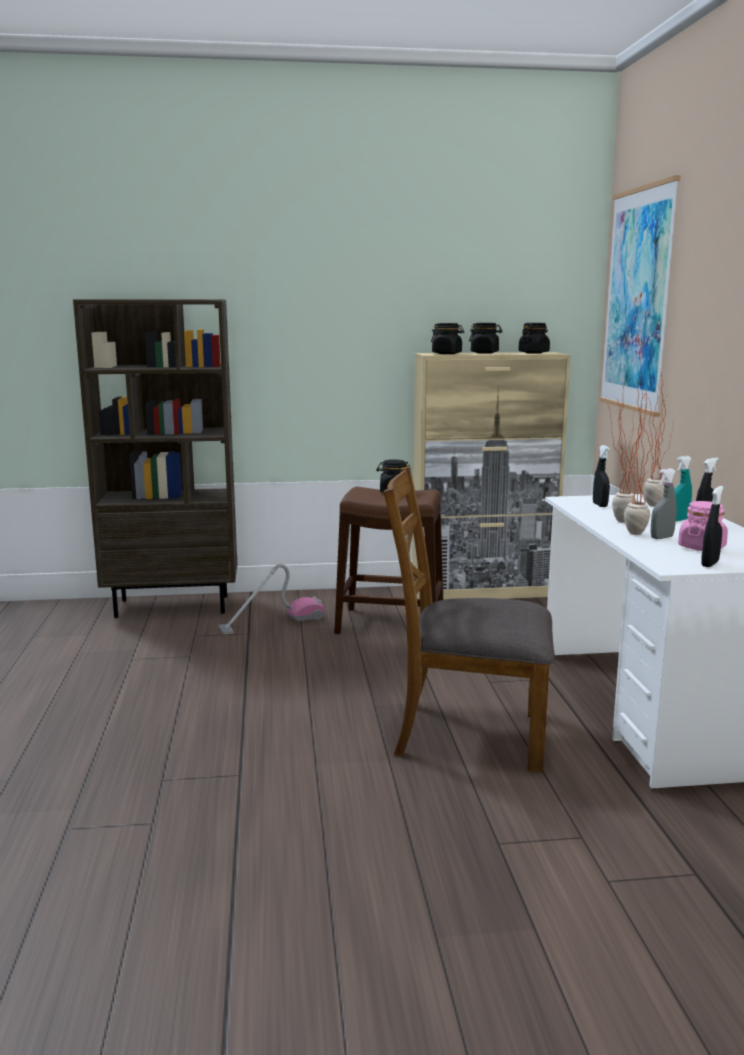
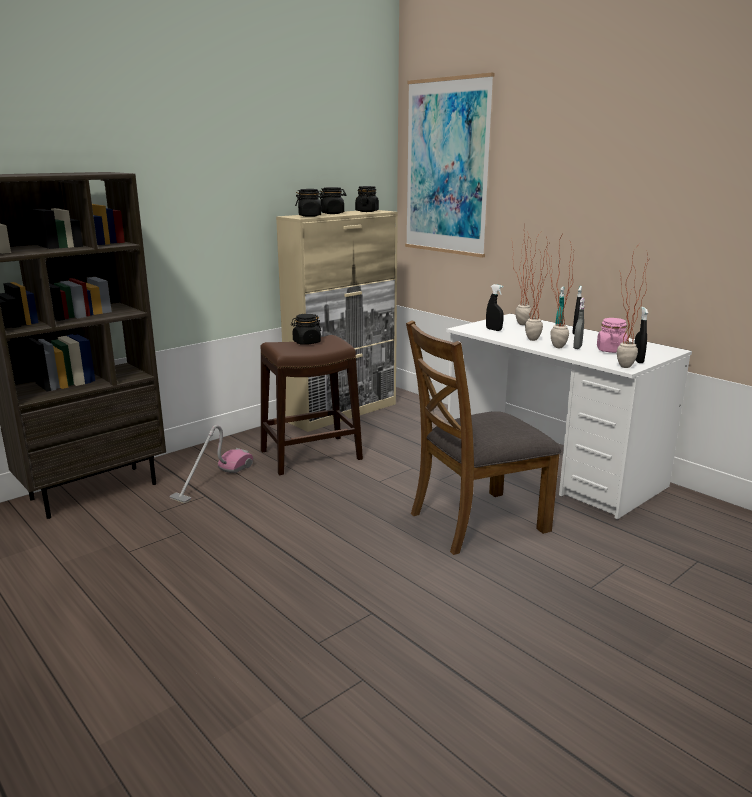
camera: 35 degrees left, 5 degrees up
(662, 566) = (621, 368): none -> potted plant

